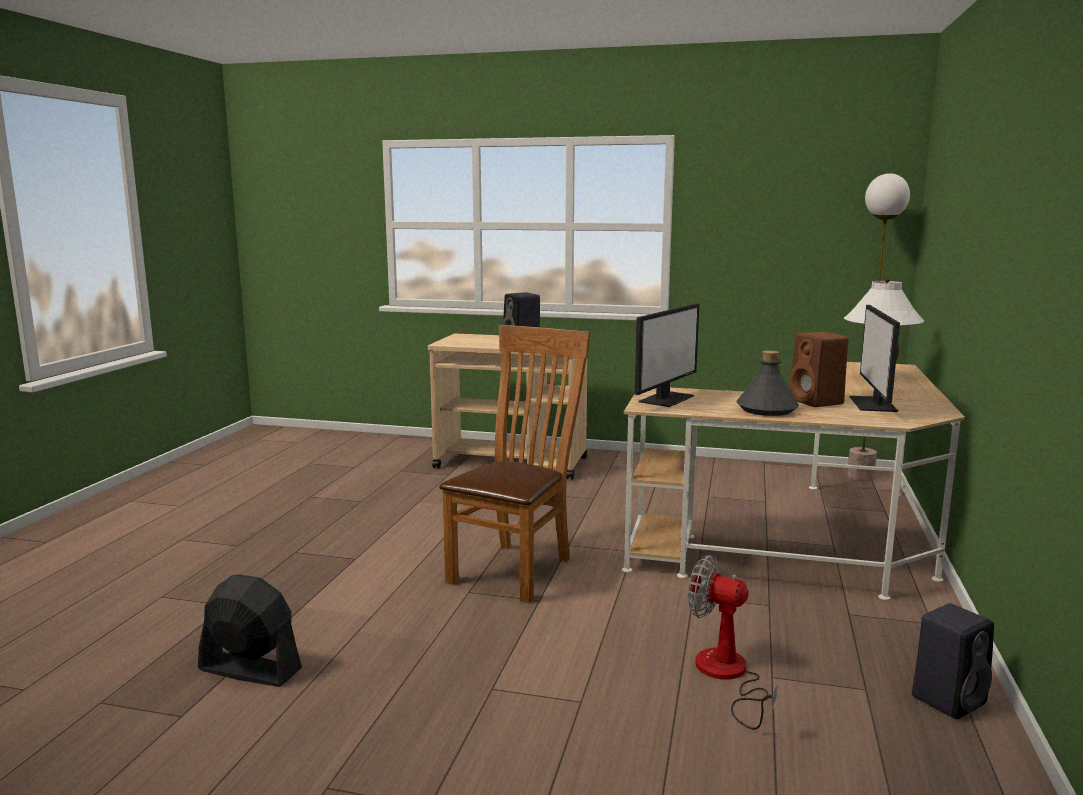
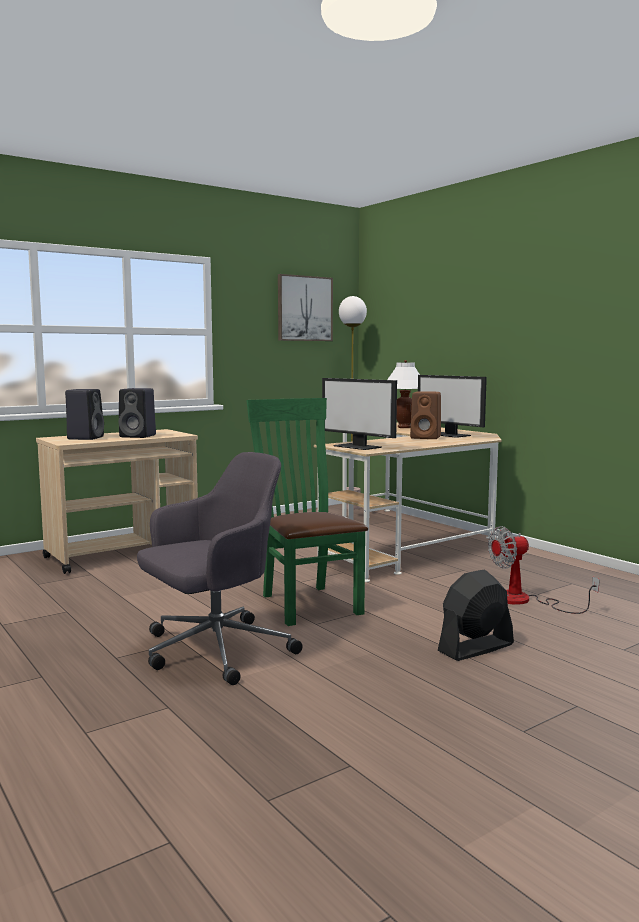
camera: 50 degrees left, 5 degrees down
(249, 669) = (312, 722): black fan -> black fan (475, 648)
(350, 577) = (214, 651): none -> grey office chair
(516, 568) = (306, 602): brown chair -> green chair
(665, 398) = (358, 446): monitor -> monitor turned 150 degrees clockwise
(766, 410) = (423, 443): grey bottle -> none
(818, 193) = (304, 308): none -> picture
(949, 699) = (597, 574): black speaker -> black speaker (86, 438)

